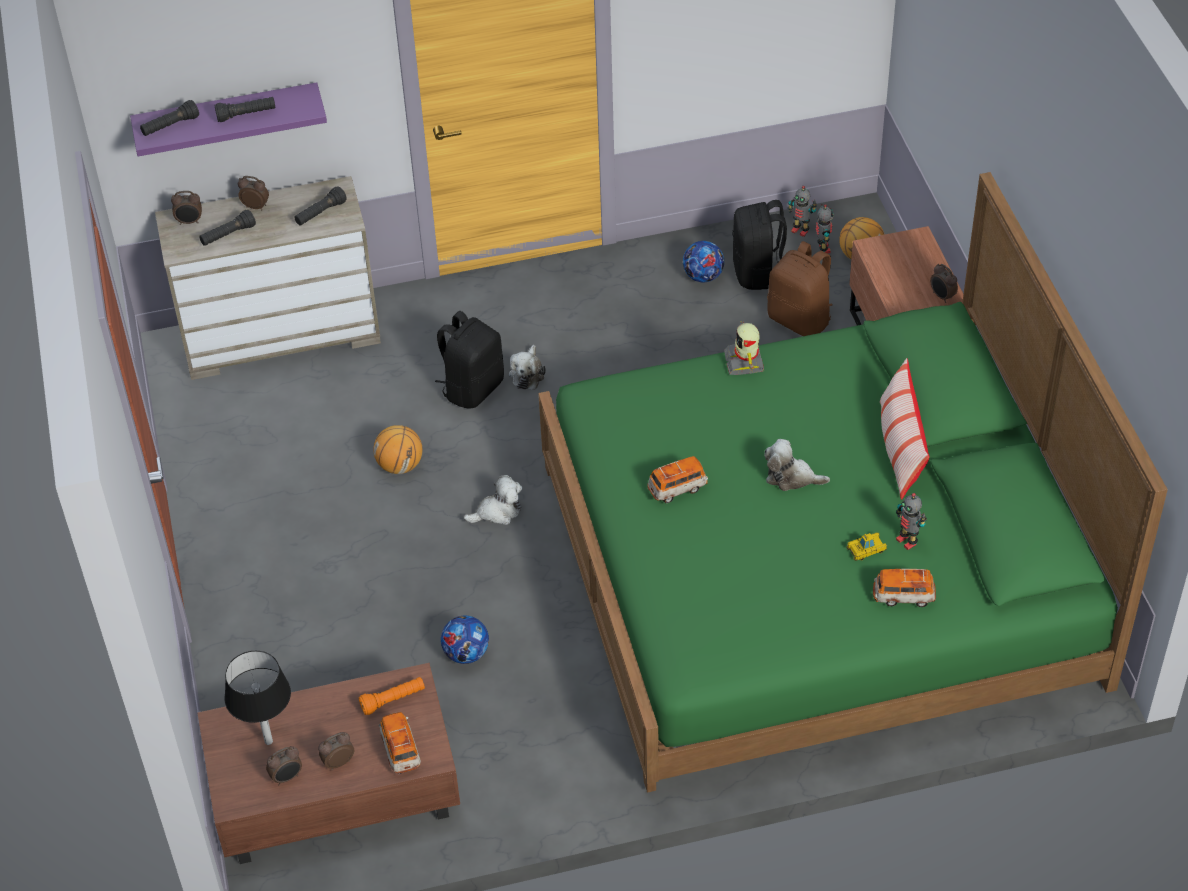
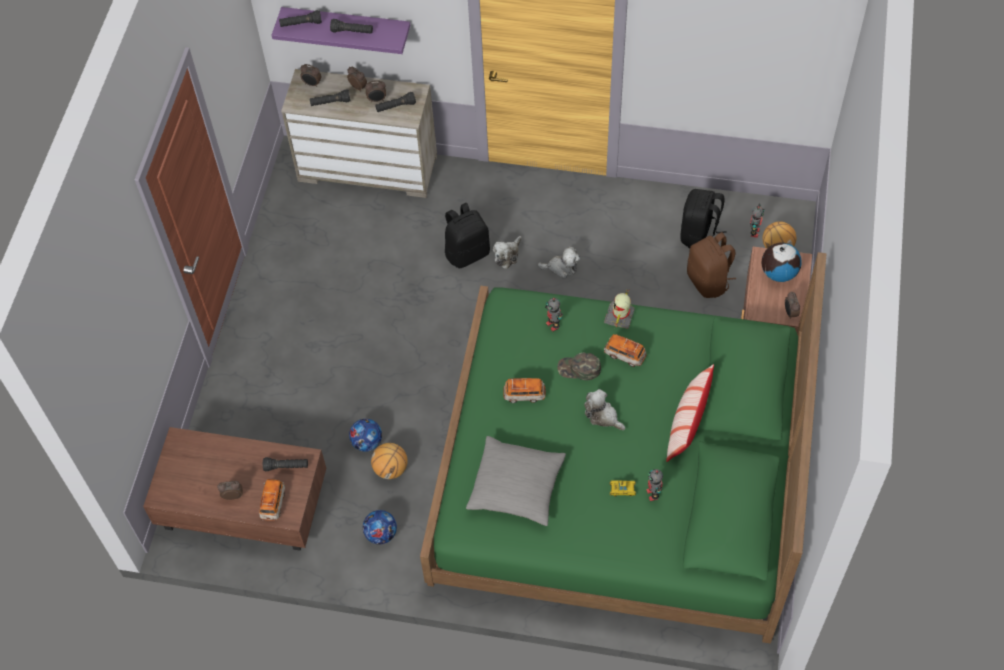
camera: 25 degrees right, 10 degrees up
(269, 741) = (200, 464): black table lamp -> none
(287, 777) = (198, 493): alarm clock -> alarm clock (377, 100)
(393, 700) = (286, 467): orange flashlight -> black flashlight
(400, 465) = (394, 292): basketball -> basketball (391, 469)
(497, 512) = (437, 349): plush toy -> plush toy (561, 267)
(703, 276) = (660, 224): football -> football (381, 534)
(729, 436) = (579, 369): none -> green cap
(731, 595) = (516, 487): none -> grey pillow
(800, 230) = (746, 212): toy robot -> toy robot (553, 325)
(901, 258) = (778, 272): none -> globe
(903, 596) = (628, 534): toy car -> toy car (624, 355)

